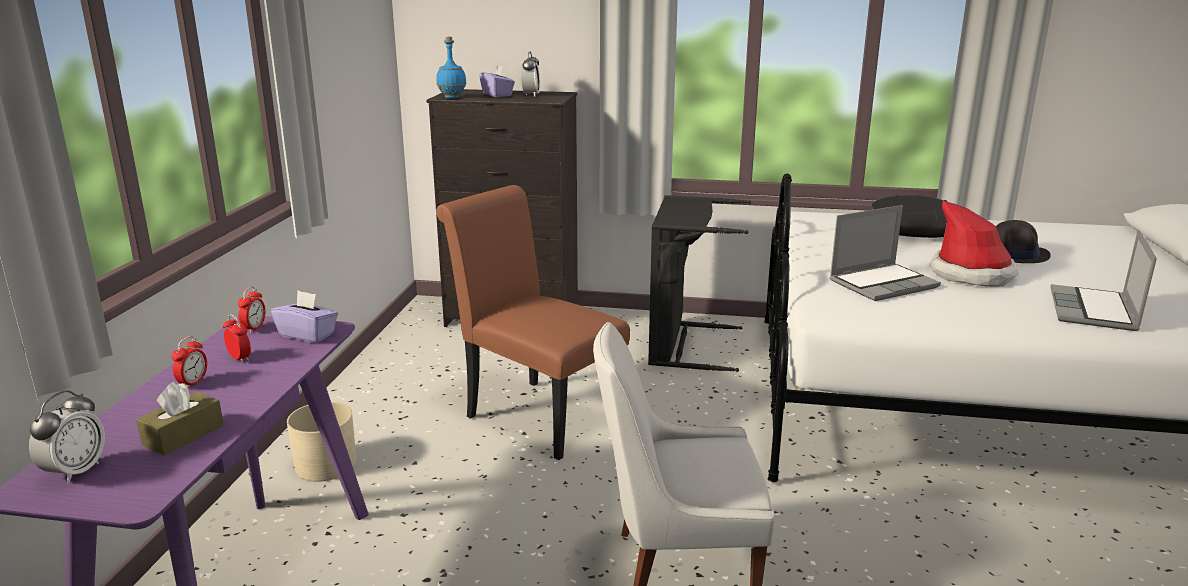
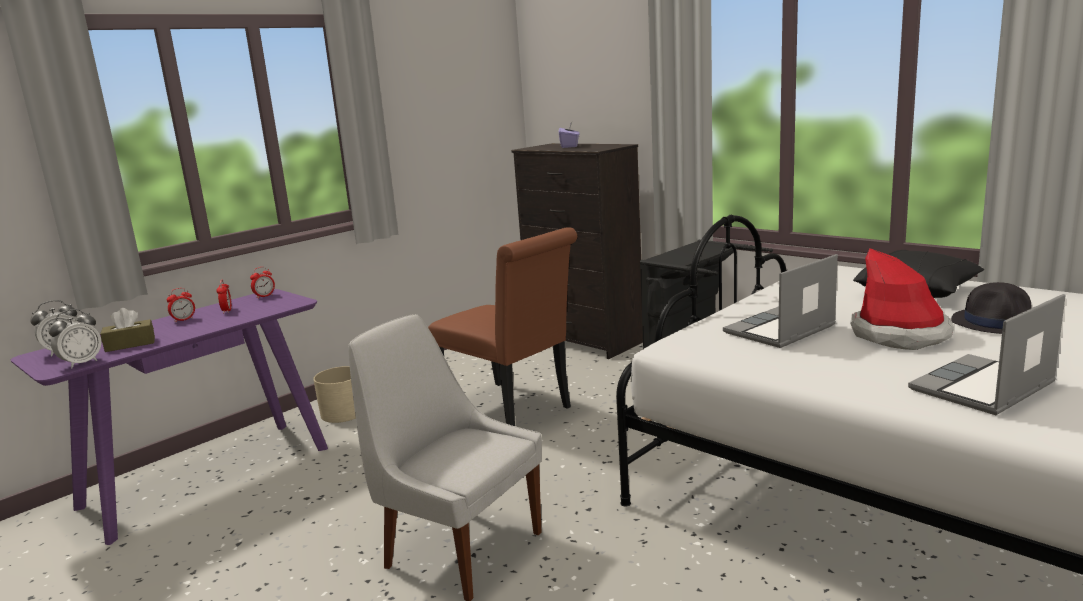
camera: 35 degrees right, 5 degrees down
(307, 334) = (282, 303): purple tissue box -> none
(452, 97) = (532, 148): blue bottle -> none
(531, 95) = (593, 146): alarm clock -> alarm clock (81, 363)
(536, 415) = (511, 411): brown chair -> brown chair turned 150 degrees clockwise
(883, 283) = (780, 330): laptop -> laptop turned 135 degrees clockwise

